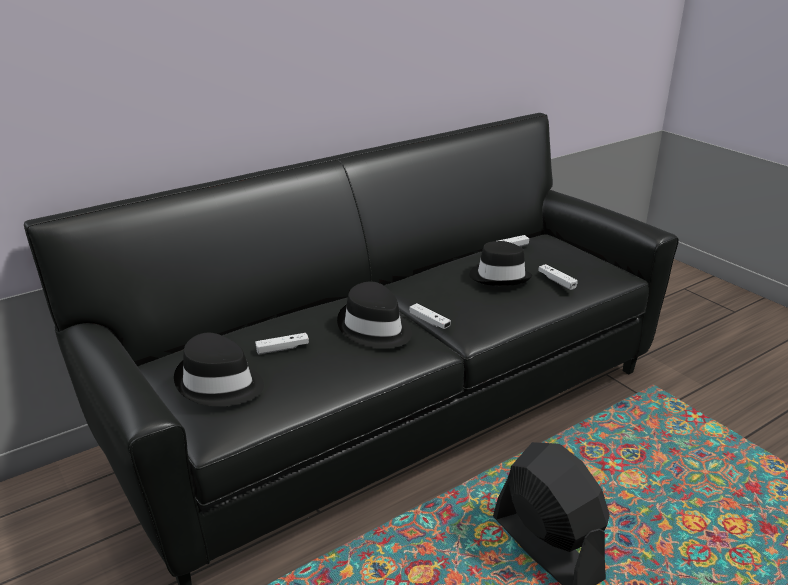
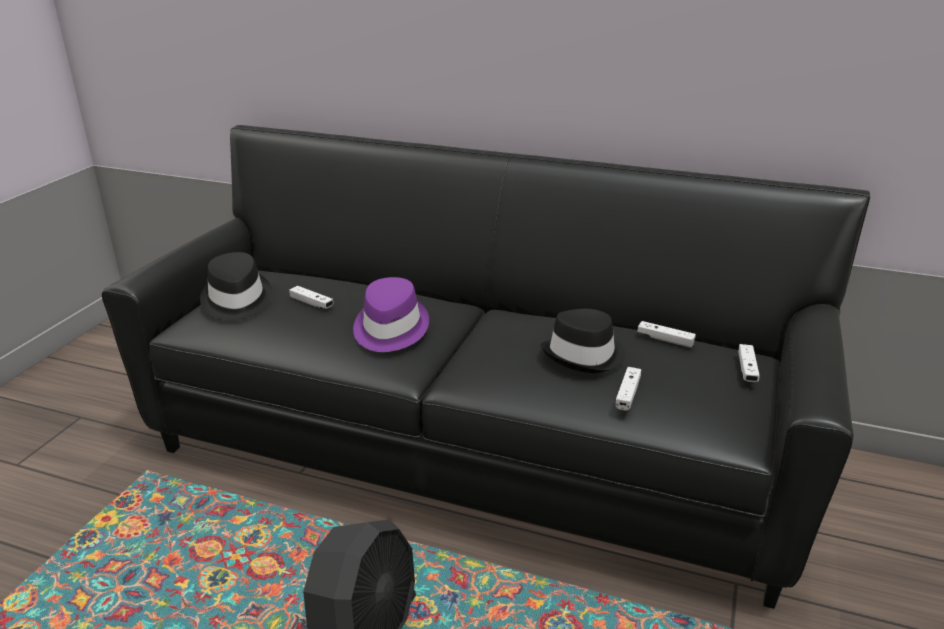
camera: 55 degrees right, 0 degrees up
(374, 329) = (389, 329): black hat -> purple hat
(429, 321) = (448, 353): white game controller -> white game controller (747, 369)

